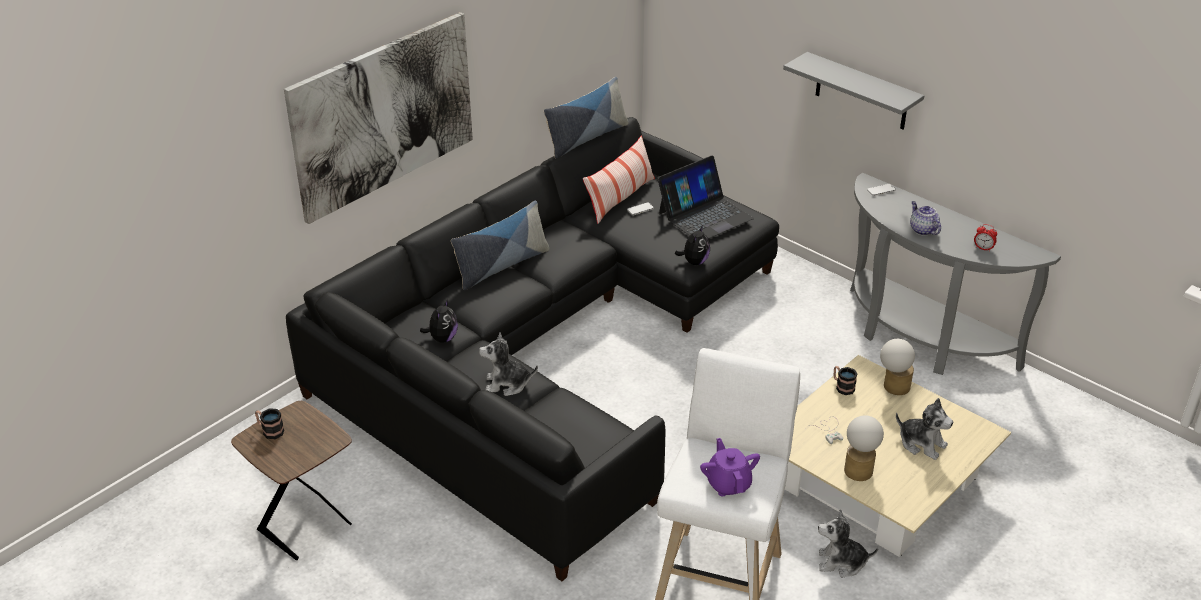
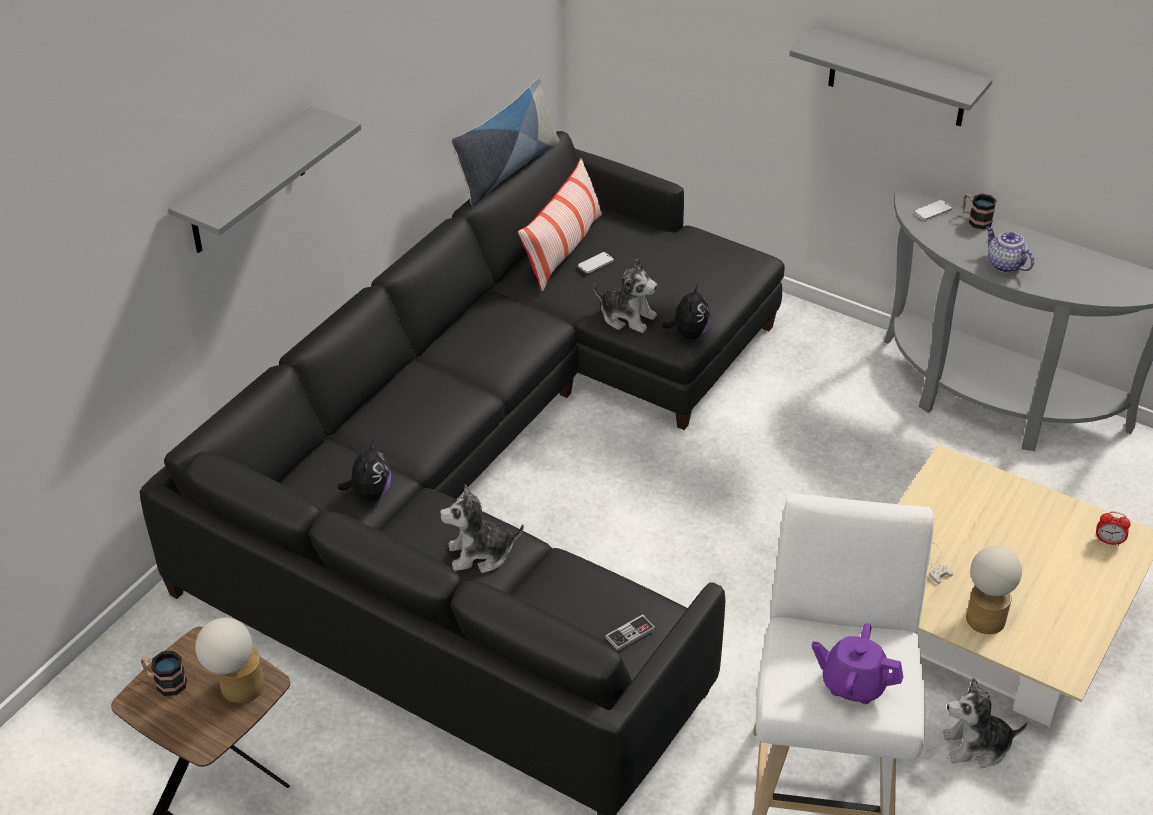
camera: 10 degrees left, 5 degrees up
(383, 115) = (247, 183): picture -> grey shelf
(501, 266) = (425, 371): pillow -> none
(596, 445) = (630, 634): none -> game controller
(704, 215) = (685, 263): laptop -> none
(728, 484) = (853, 684): purple teapot -> purple teapot turned 45 degrees counterclockwise
(842, 386) = (930, 495): mug -> mug (975, 220)
(893, 387) = (996, 488): table lamp -> table lamp (236, 689)
(921, 443) = (1056, 567): plush toy -> plush toy (627, 317)
(983, 248) = (1091, 283): alarm clock -> alarm clock (1108, 541)

